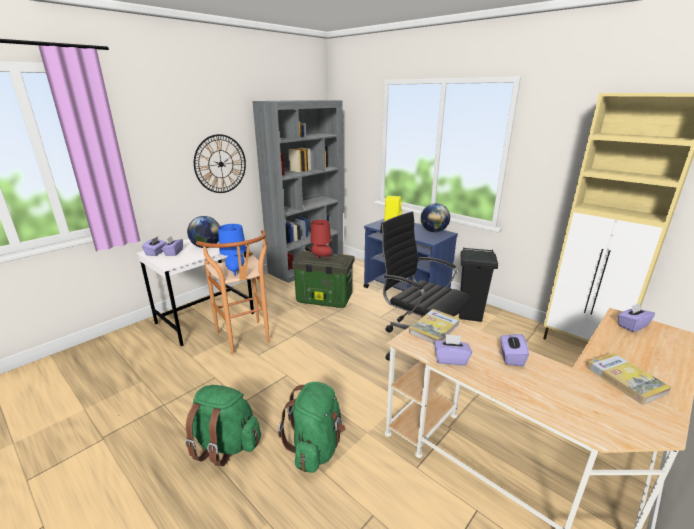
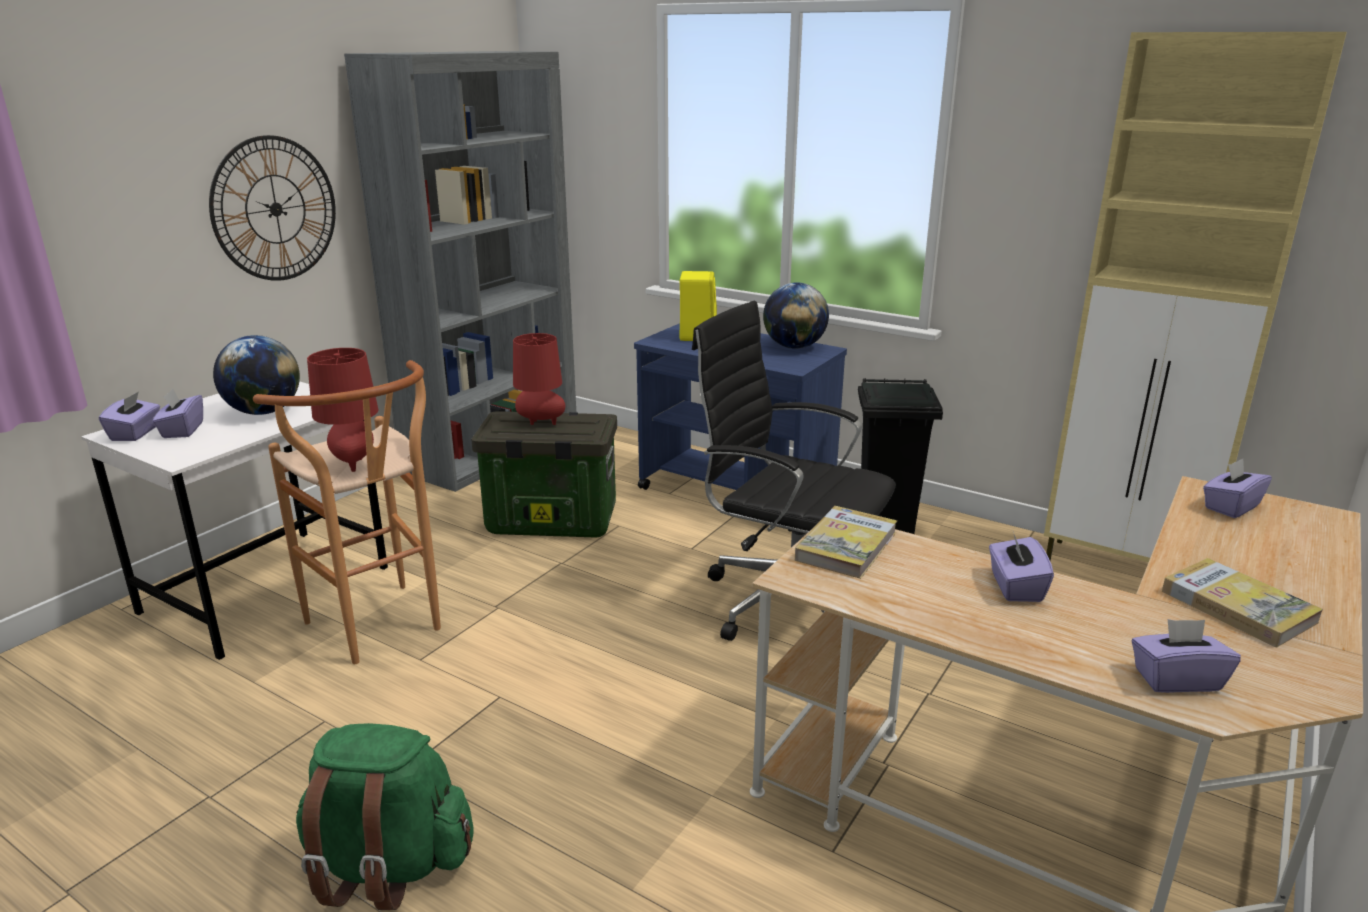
camera: 10 degrees left, 0 degrees up
(235, 271) = (353, 463): blue table lamp -> red table lamp
(316, 447) = (604, 841): green backpack -> none
(450, 359) = (895, 602): purple tissue box -> purple tissue box (1176, 679)

